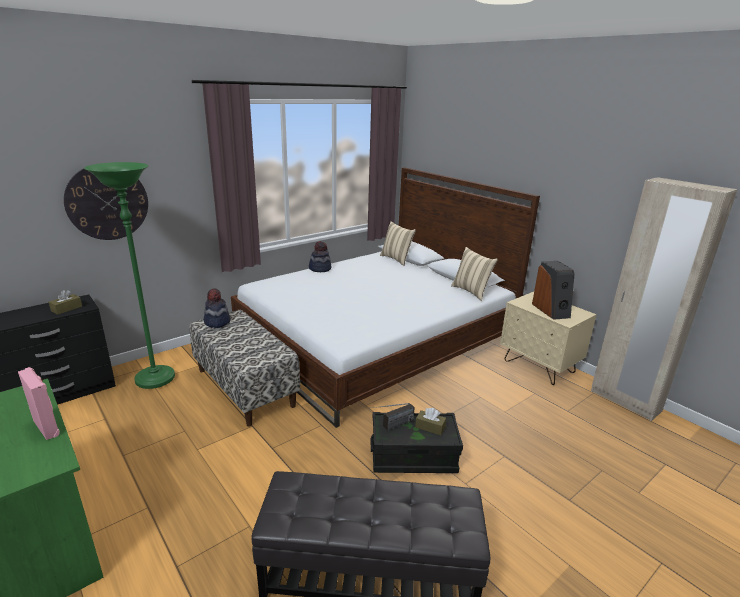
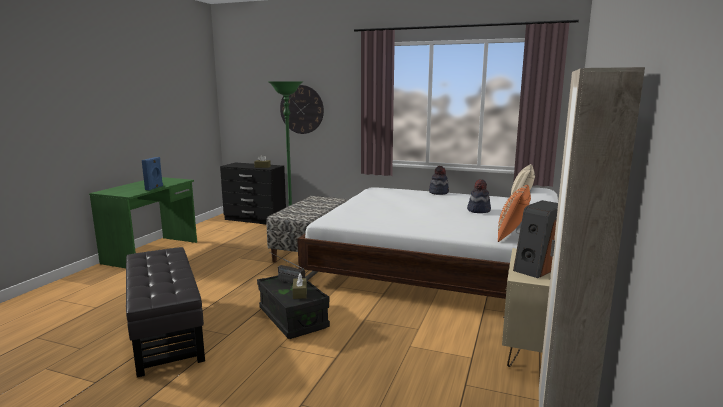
camera: 60 degrees right, 10 degrees down
(47, 427) = (154, 188): pink speaker -> blue speaker
(217, 322) = (321, 199): hat -> hat (478, 210)
(471, 291) = (512, 236): beige pillow -> orange pillow

